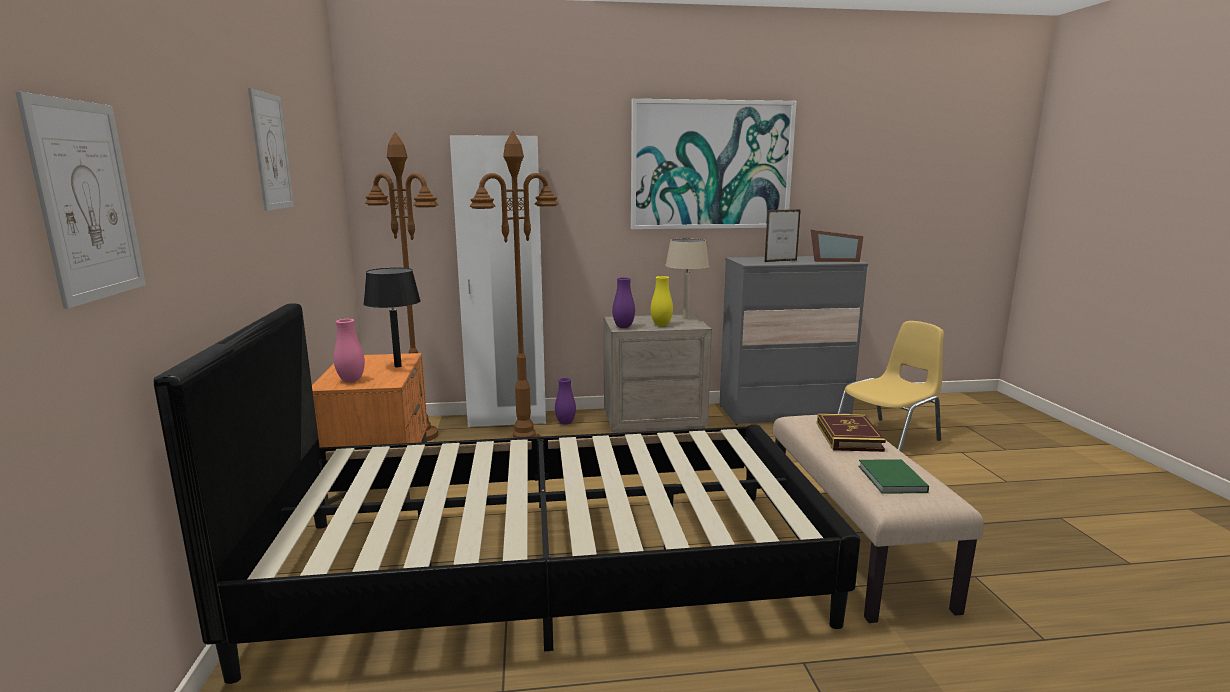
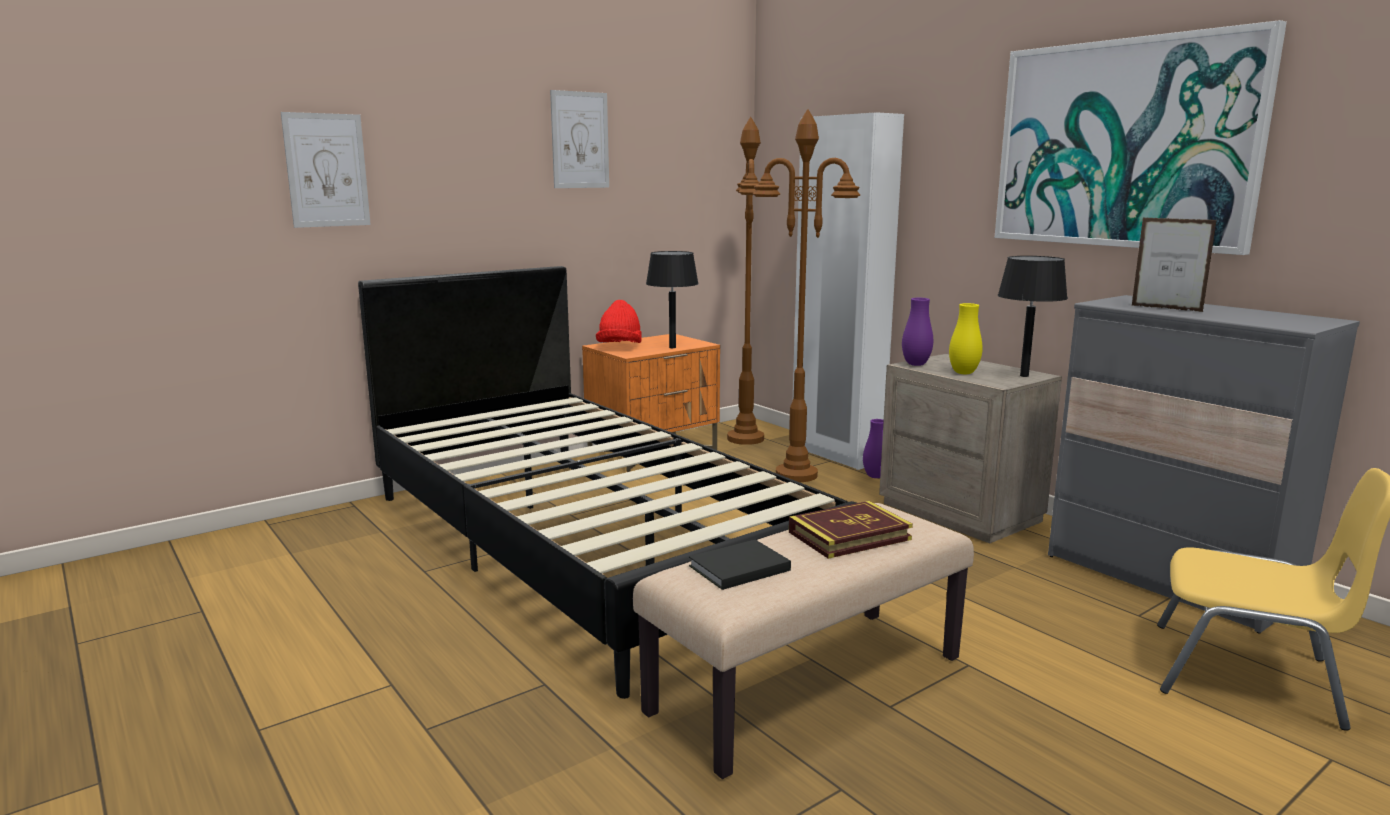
camera: 60 degrees right, 0 degrees up
(351, 380) = (619, 347): pink vase -> red hat
(685, 318) = (1024, 376): beige table lamp -> black table lamp
(833, 260) = (1268, 321): picture frame -> none
(891, 480) = (736, 568): green book -> black book

